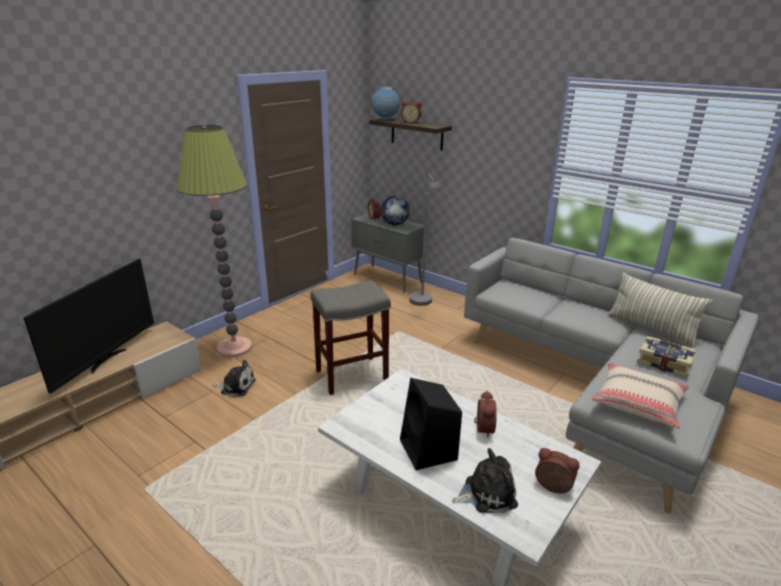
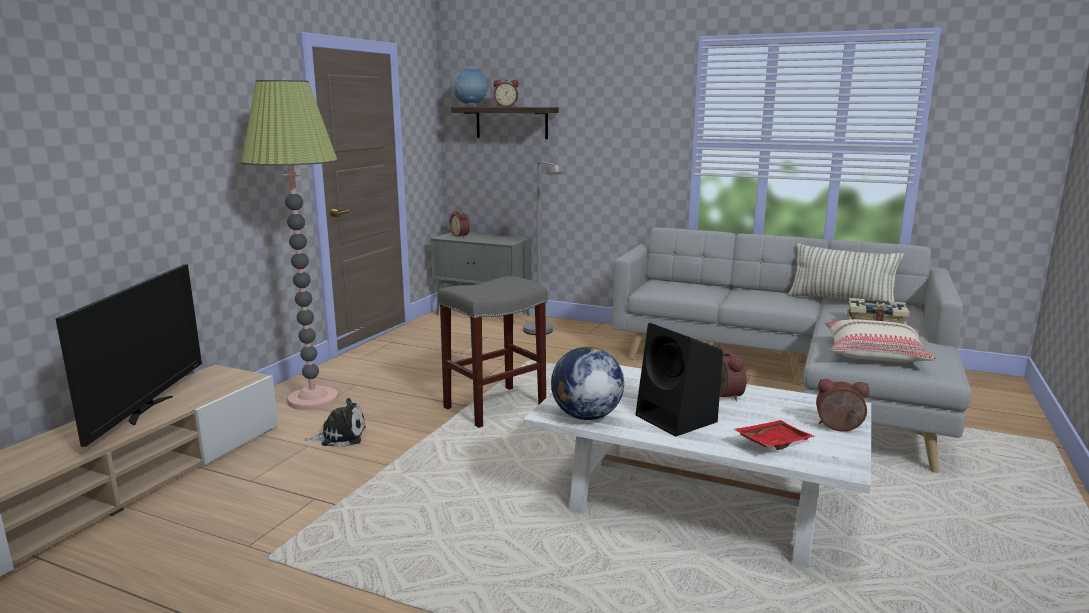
camera: 15 degrees left, 10 degrees down
(394, 224) = (490, 239): globe -> globe (586, 416)
(486, 493) = (772, 442): plush toy -> red tray

